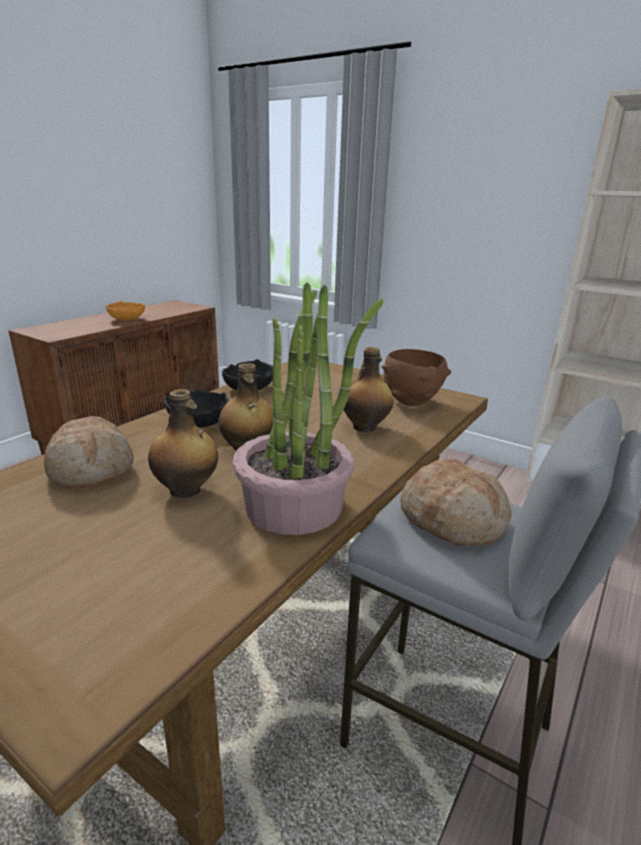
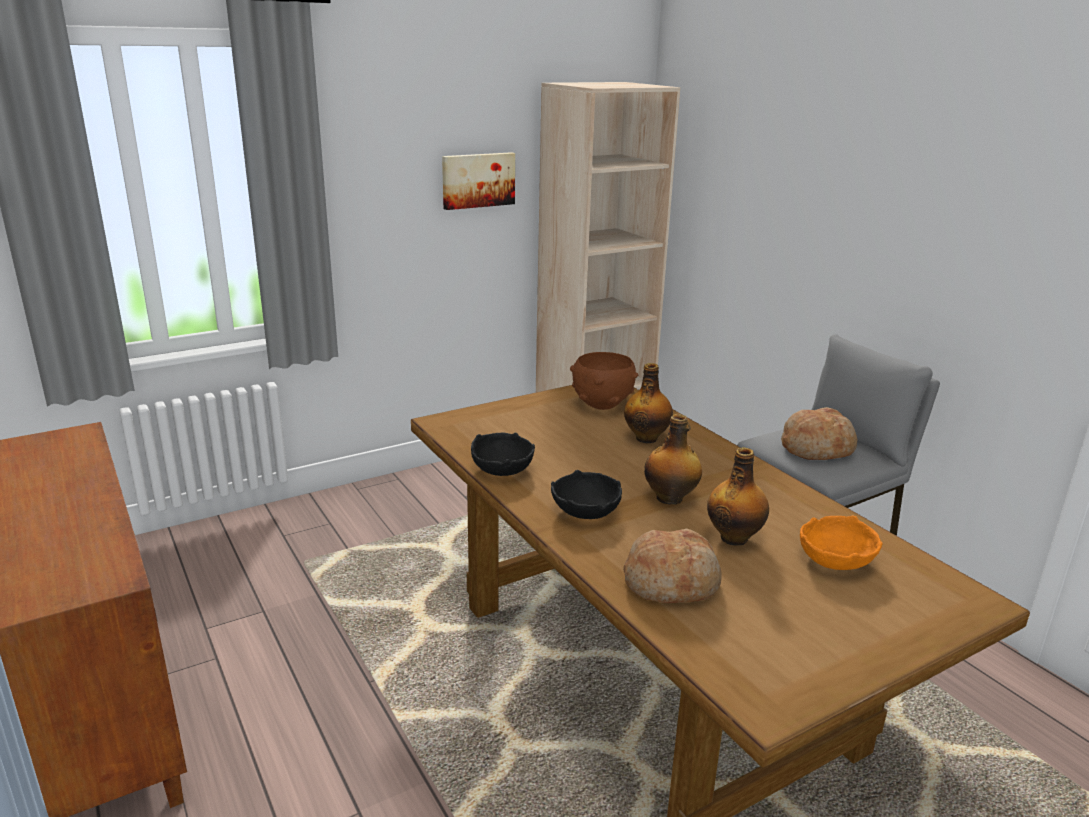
camera: 65 degrees left, 0 degrees up
(127, 319) = (74, 502): orange bowl -> orange bowl (834, 560)
(295, 505) = (775, 497): potted plant -> none
(528, 209) = (477, 180): none -> picture

